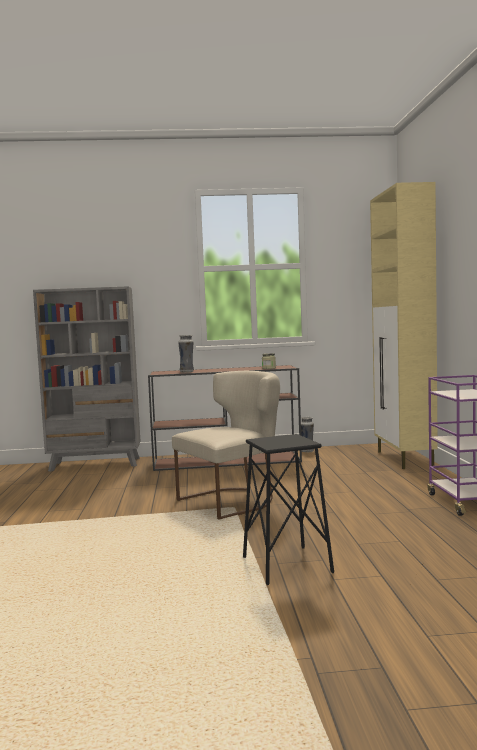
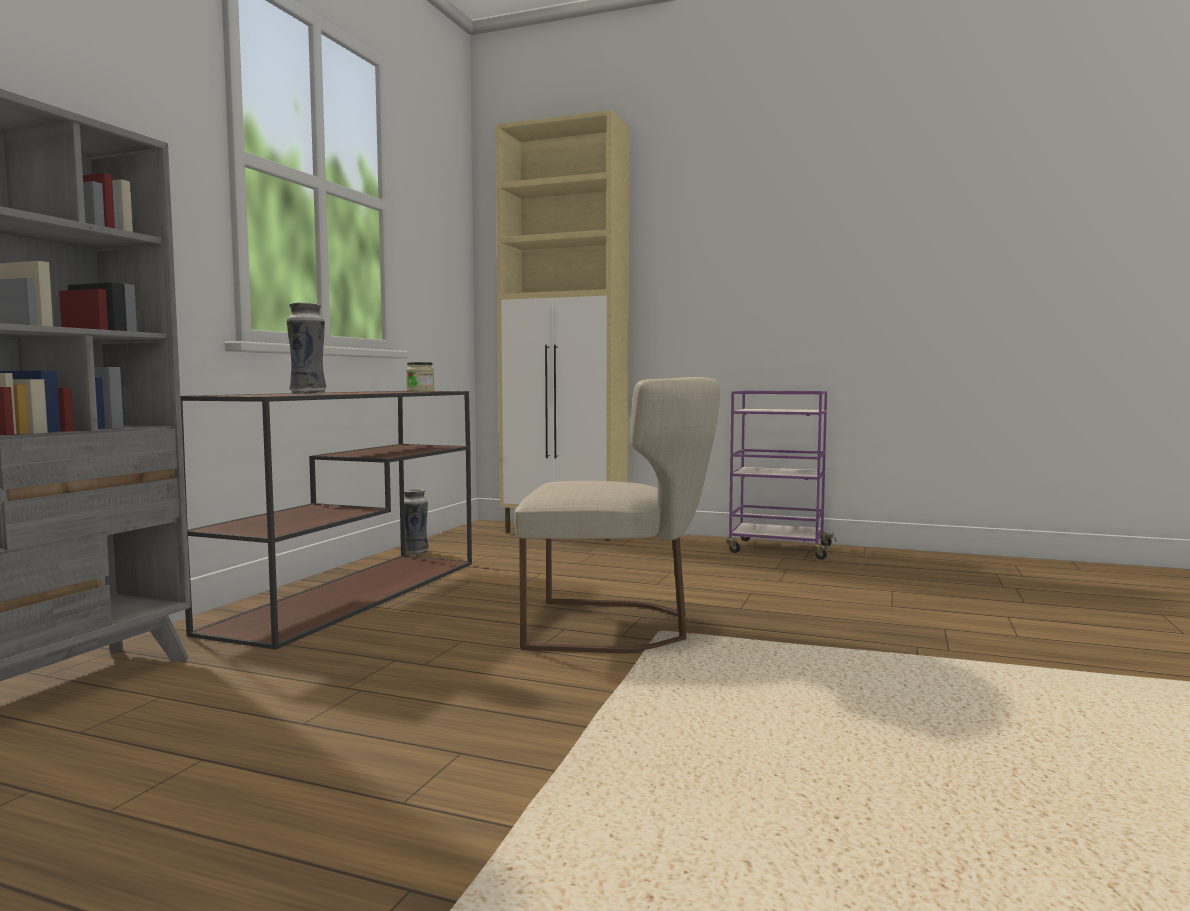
camera: 65 degrees left, 0 degrees up
(233, 500) = (618, 626): beige chair -> beige chair turned 105 degrees clockwise
(287, 565) = (959, 647): black stool -> none

